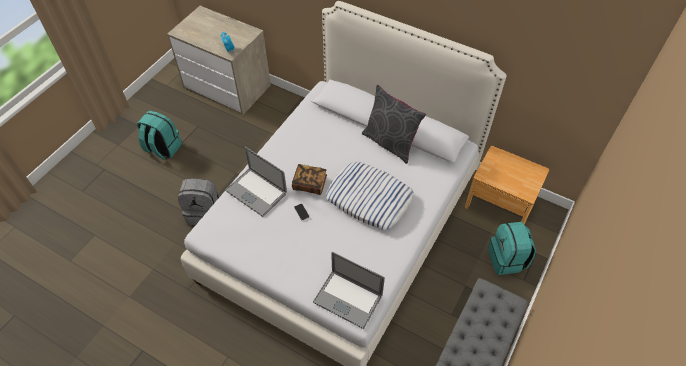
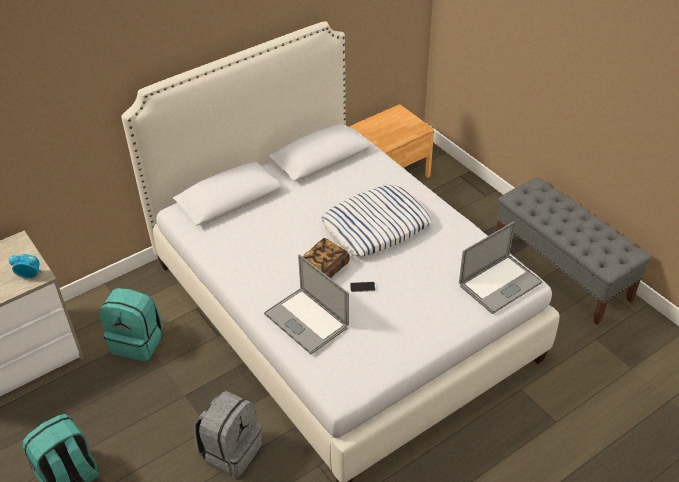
camera: 65 degrees left, 10 degrees down
(256, 192) = (306, 320): laptop -> laptop turned 75 degrees clockwise
(390, 142) = (306, 185): grey pillow -> none
(507, 259) = (457, 197): turquoise backpack -> turquoise backpack (138, 342)

